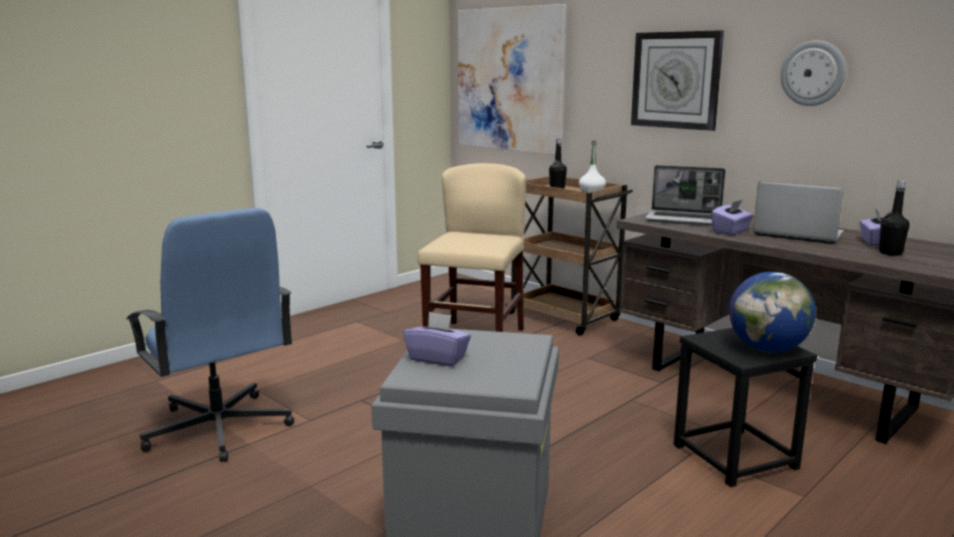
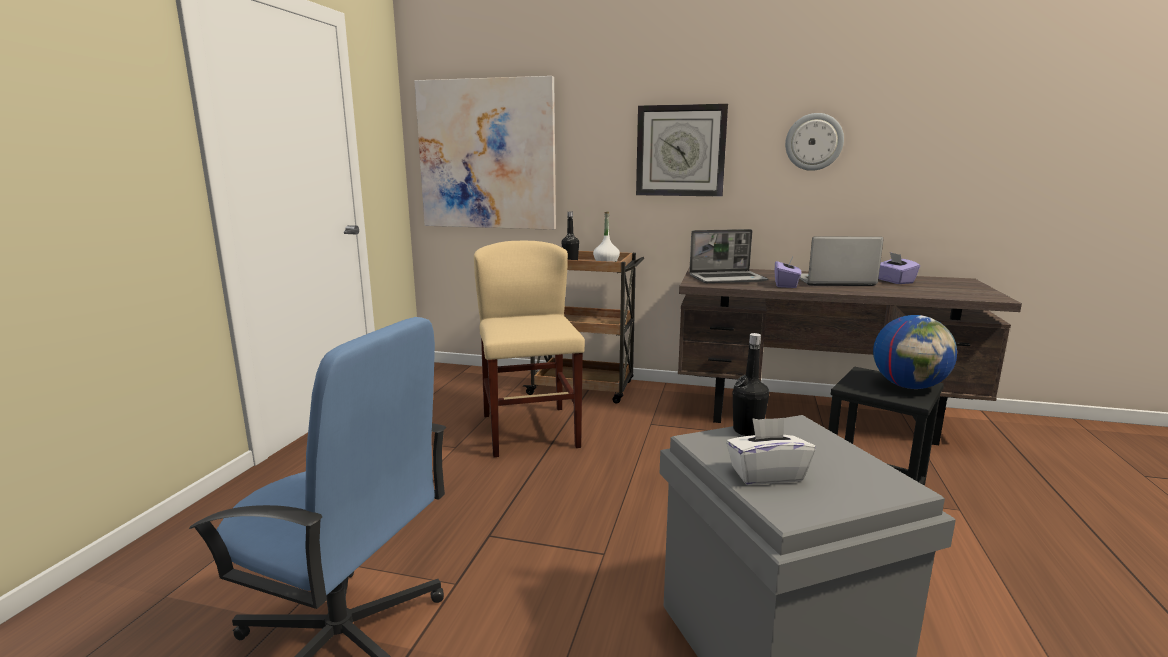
camera: 30 degrees left, 0 degrees up
(437, 358) = (766, 474): purple tissue box -> white tissue box
(890, 253) = (924, 288): black bottle -> black bottle (747, 431)

